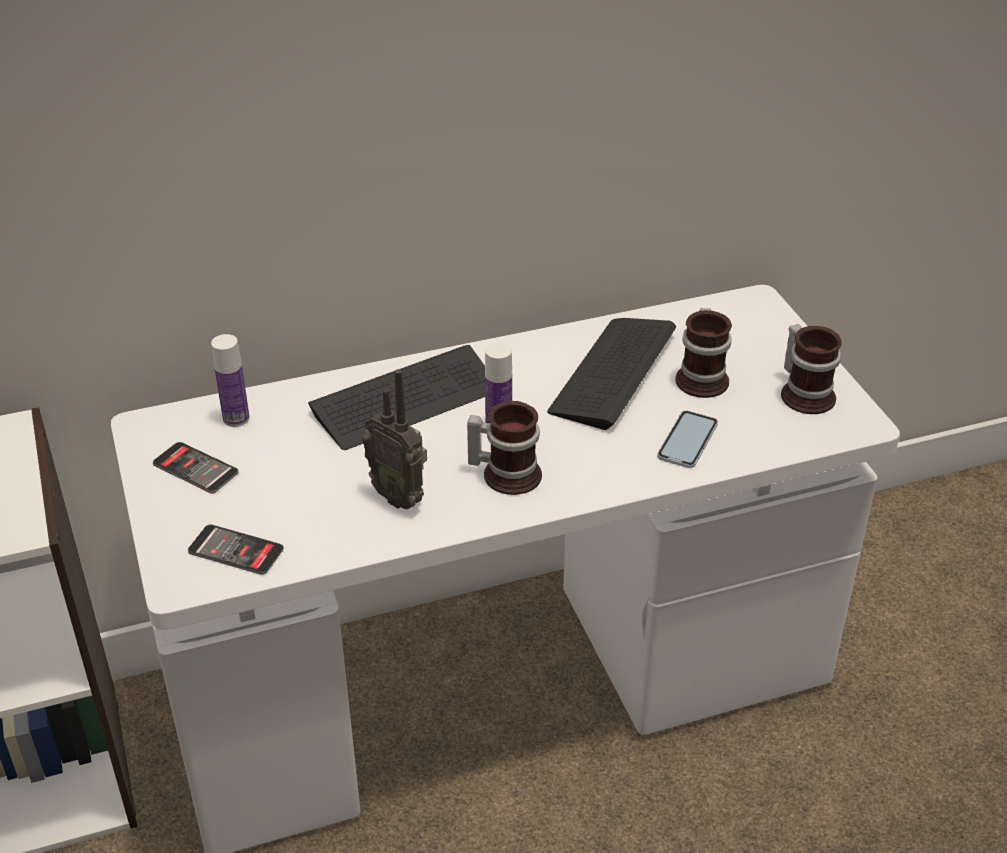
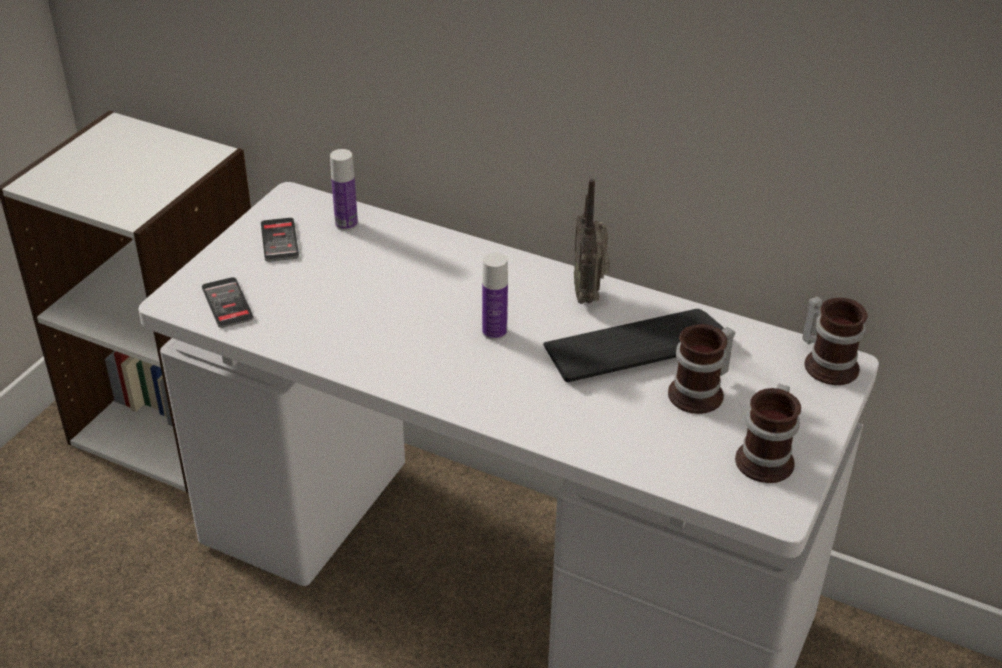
camera: 45 degrees right, 0 degrees up
(400, 496) = (364, 334): radio -> radio (589, 295)
(406, 400) = (463, 276): keyboard -> none
(507, 473) = (452, 365): mug -> mug (829, 363)
(687, 440) = (613, 428): phone -> none

